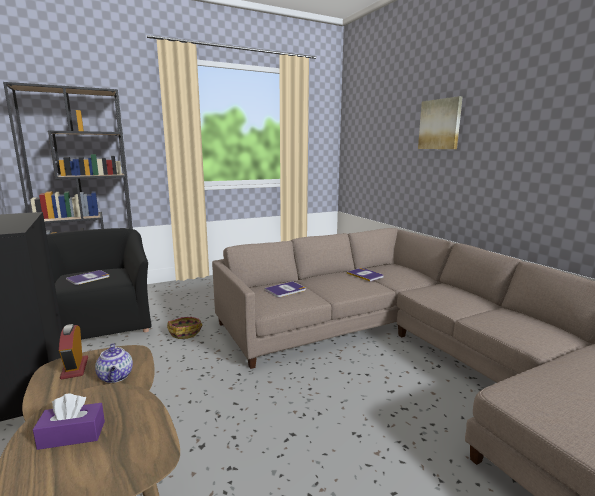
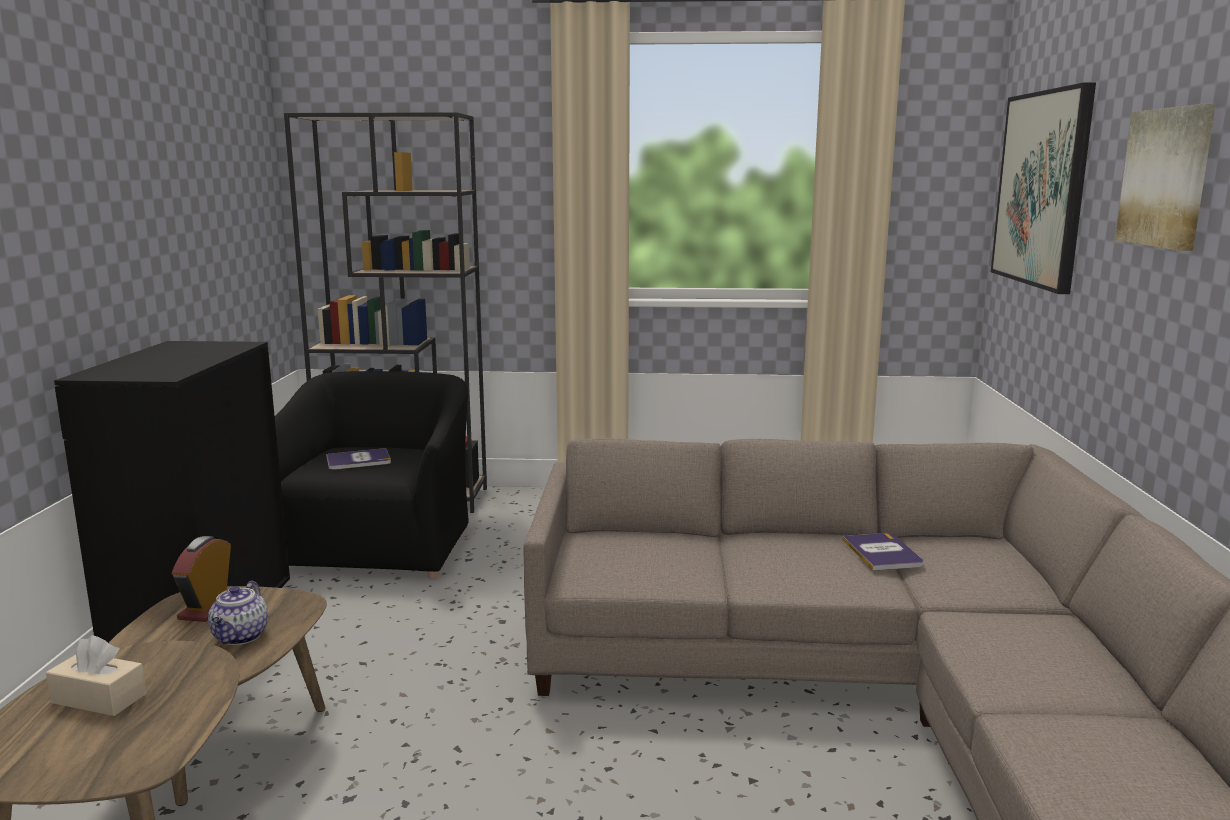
camera: 30 degrees right, 0 degrees up
(72, 435) = (99, 698): purple tissue box -> beige tissue box
(185, 332) = (492, 595): basket -> none
(285, 290) = (659, 551): book -> none
(370, 134) = (1042, 188): none -> picture

